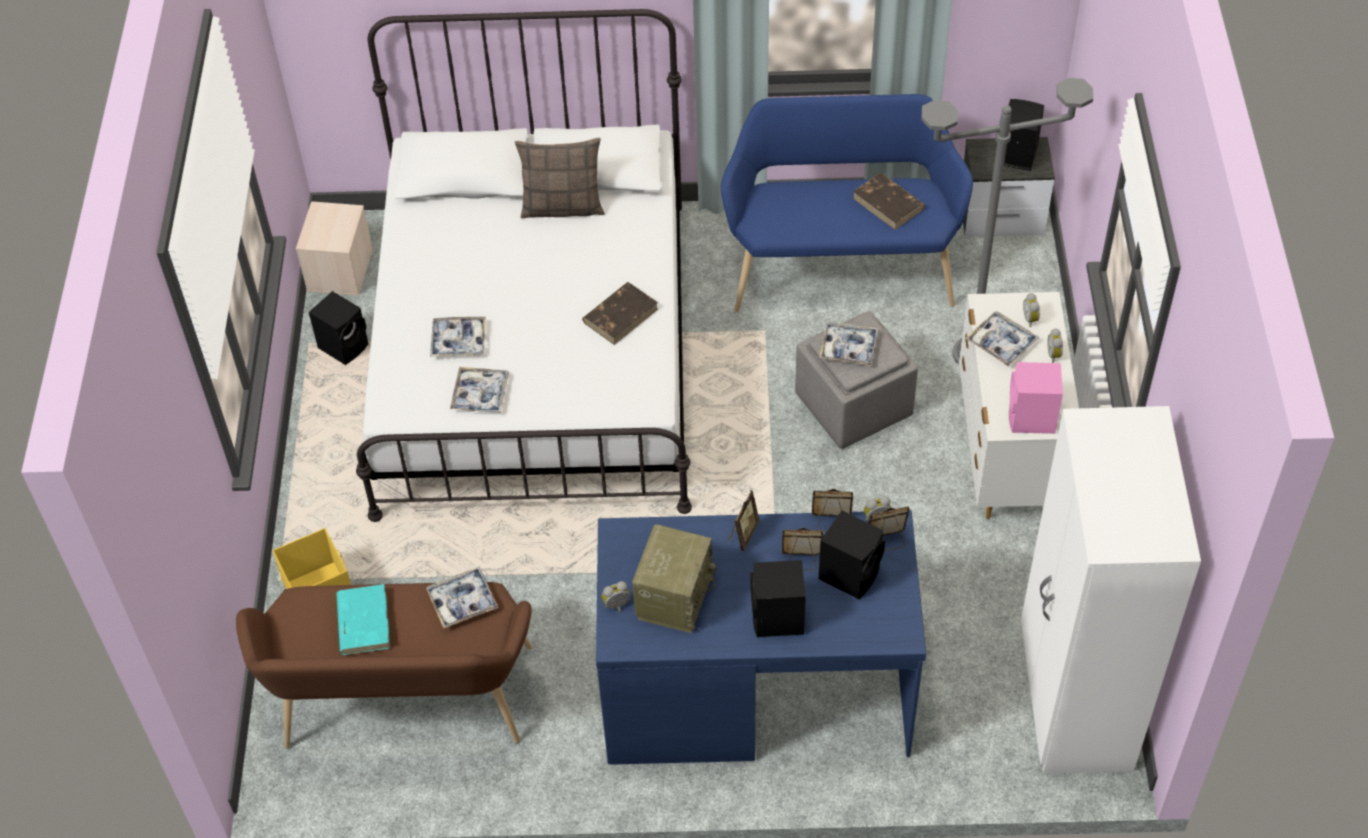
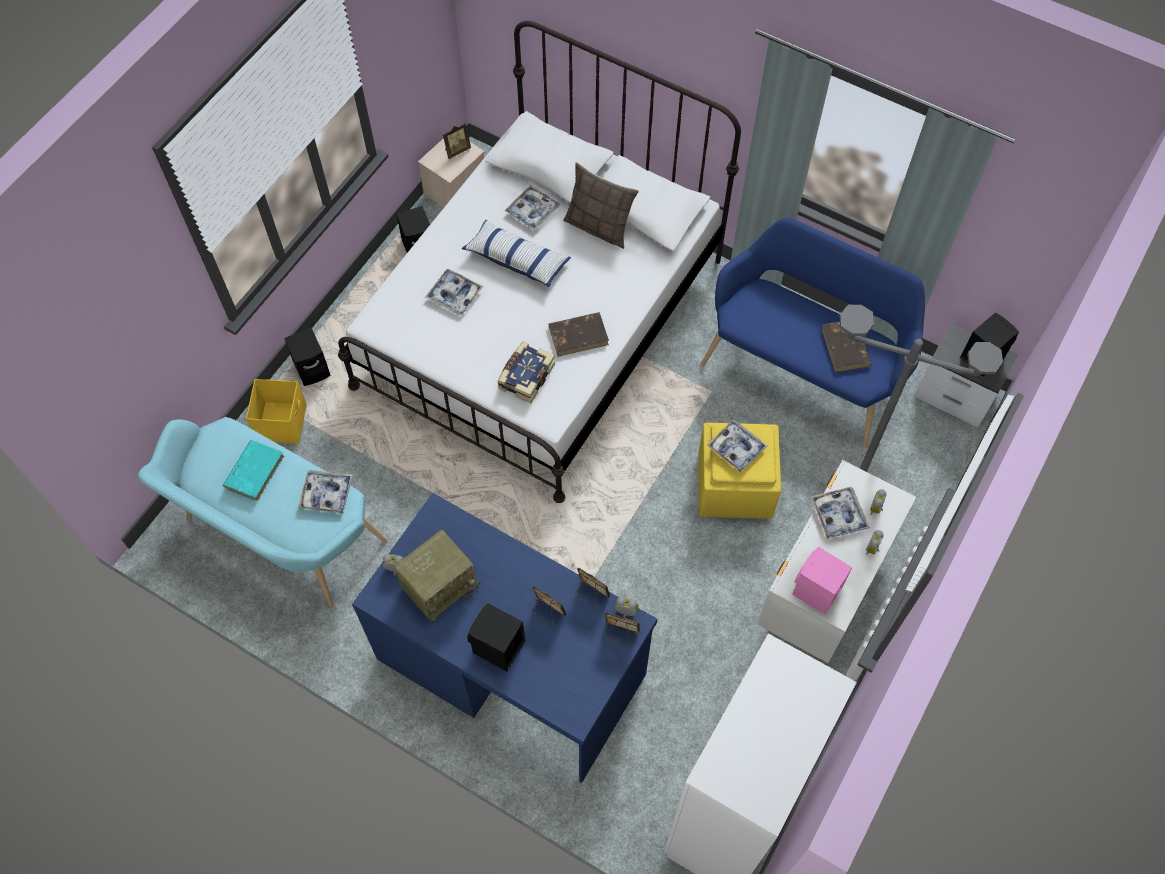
camera: 30 degrees right, 10 degrees up
(404, 707) = (278, 536): brown bench -> turquoise bench
(480, 394) = (440, 344): tray -> tray (532, 211)
(500, 277) = (517, 260): none -> pillow
(595, 379) = (525, 376): none -> book
(742, 534) = (521, 565): picture frame -> picture frame (456, 150)
(850, 573) = (575, 643): black speaker -> black speaker (313, 369)
(855, 405) = (735, 487): grey ottoman -> yellow ottoman

